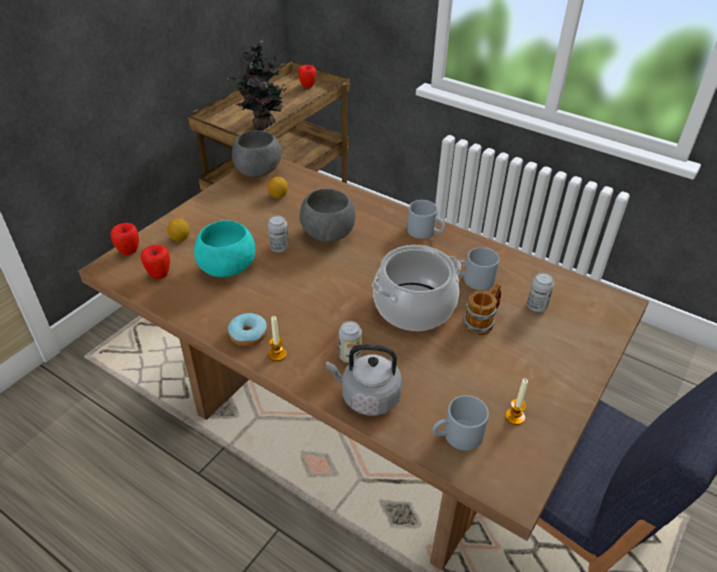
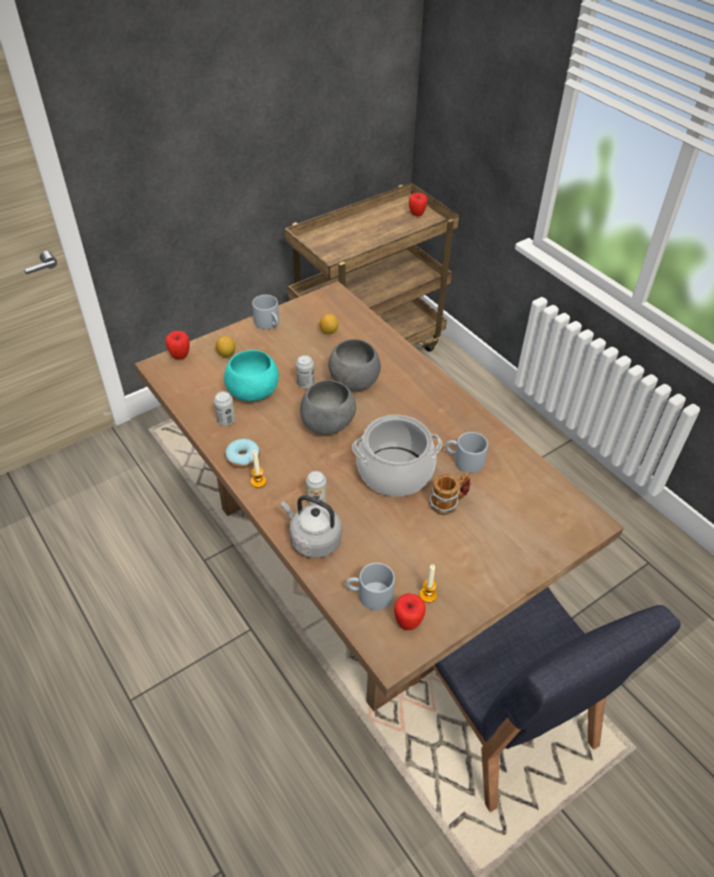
camera: 20 degrees right, 5 degrees up
(159, 274) = (196, 384): apple -> apple (408, 622)
(259, 172) = (323, 302): grey bowl -> grey bowl (328, 425)
(262, 127) = (351, 253): potted plant -> none
(426, 232) = (446, 401): grey mug -> grey mug (269, 324)
(536, 306) = (508, 502): can -> can (226, 420)

